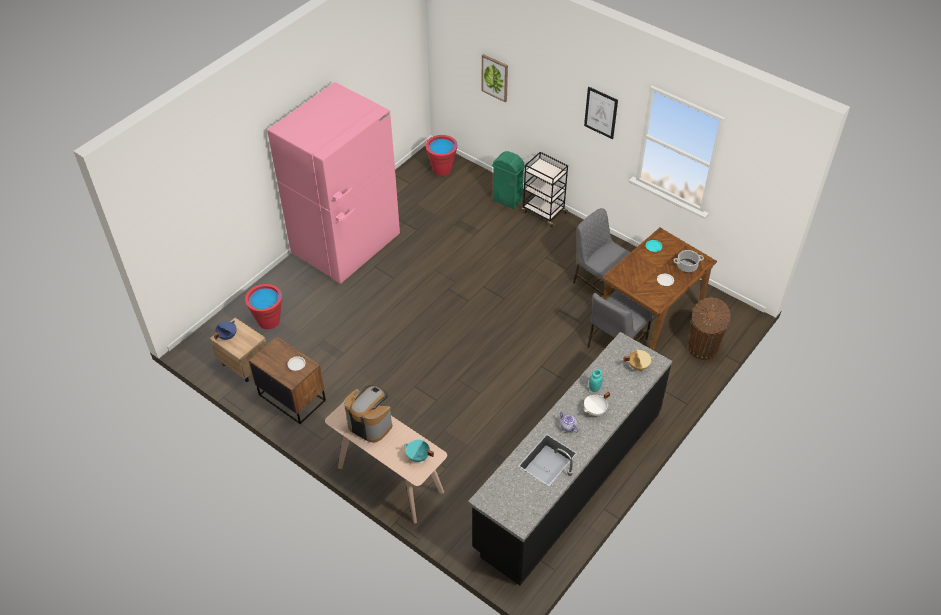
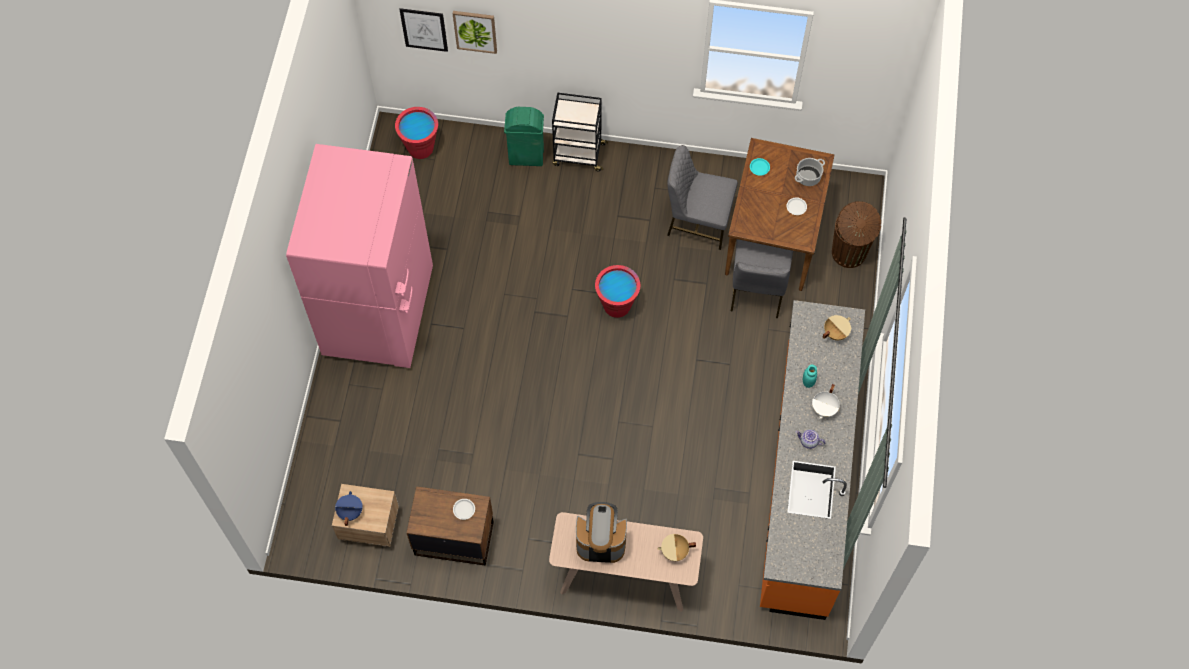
camera: 30 degrees left, 15 degrees up
(269, 321) = (357, 457): red bucket -> red bucket (617, 305)
(418, 457) = (674, 552): turquoise cooking pot -> beige cooking pot
(569, 479) = (803, 478): black counter -> orange counter
(601, 112) = (641, 37): picture -> picture (424, 29)

